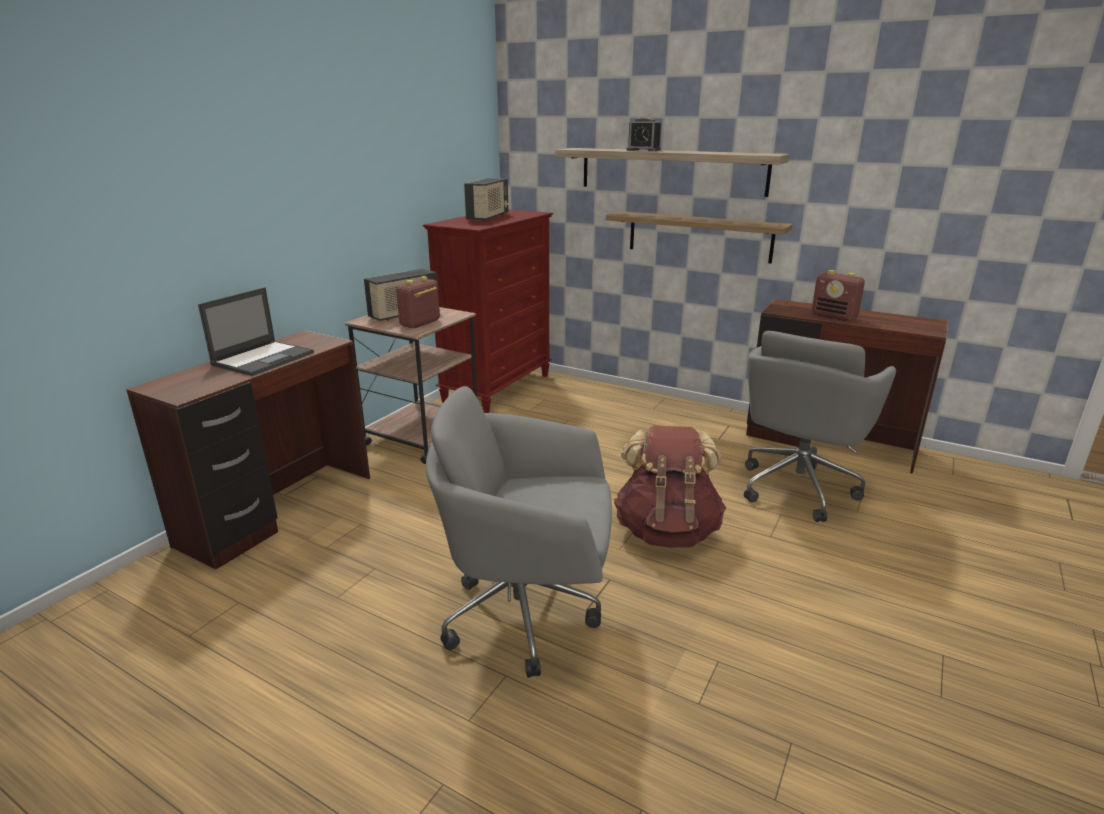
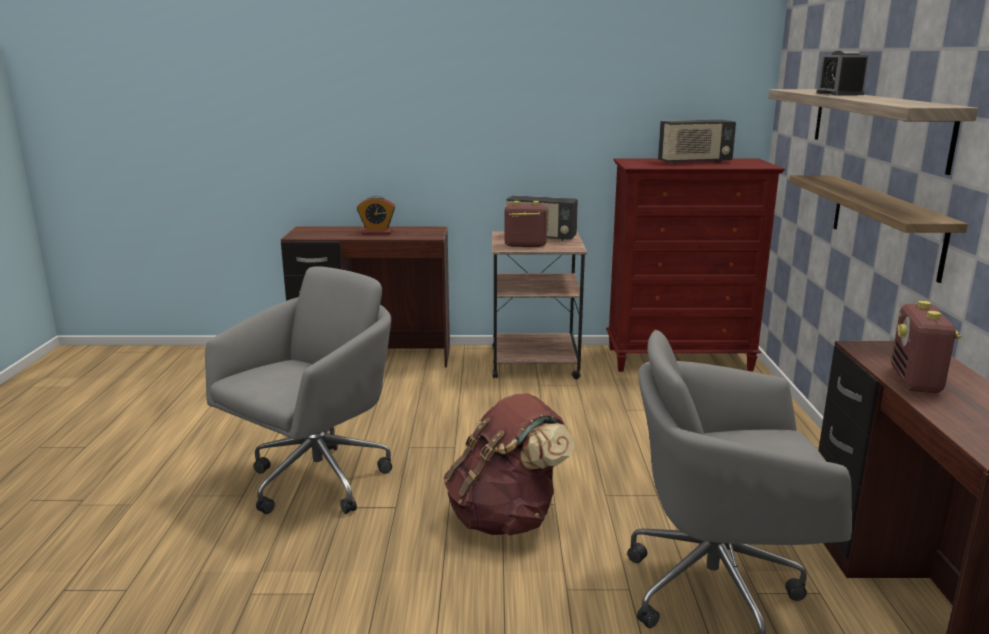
camera: 60 degrees right, 5 degrees down
(264, 358) = (377, 232): laptop -> alarm clock
(528, 618) = (313, 485): grey office chair -> grey office chair turned 60 degrees clockwise

